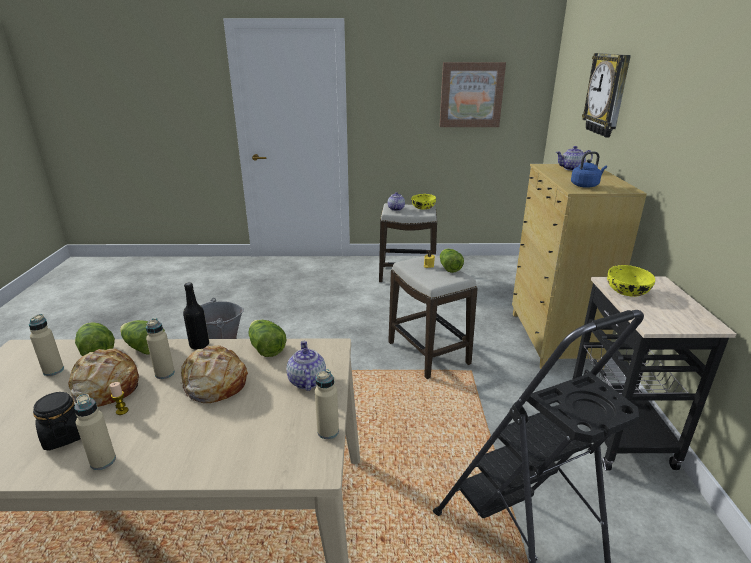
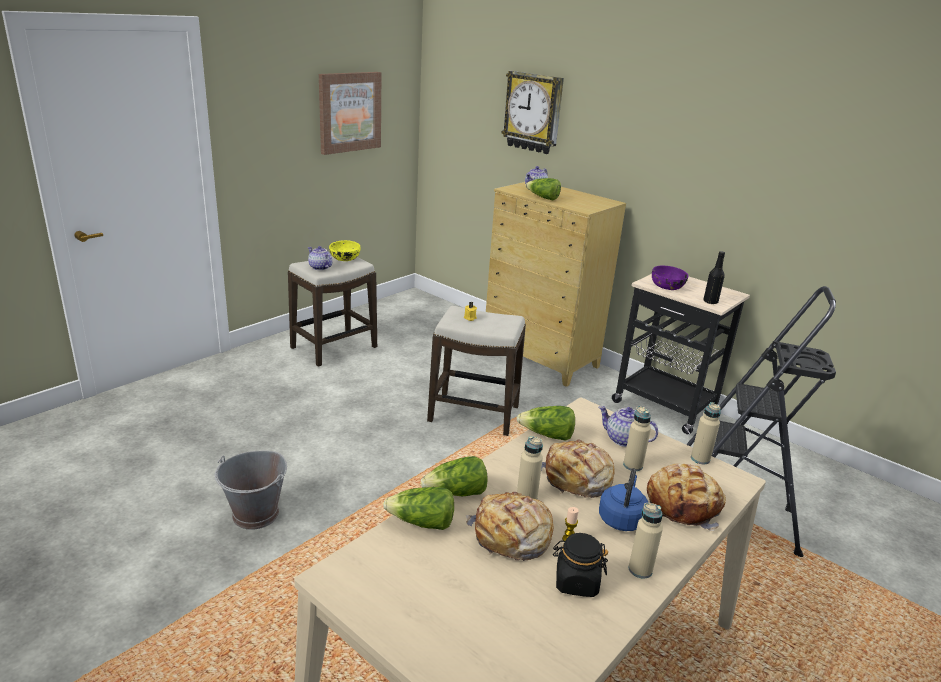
camera: 50 degrees left, 0 degrees up
(53, 370) = (430, 561): beige bottle -> beige bottle (633, 465)
(199, 345) = (495, 463): black bottle -> black bottle (710, 302)
(231, 450) = (684, 505): none -> bread
(449, 268) = (489, 314): lettuce -> lettuce (543, 198)
(585, 185) = (581, 204): blue kettle -> blue kettle (621, 518)
(627, 291) = (667, 287): yellow bowl -> purple bowl

